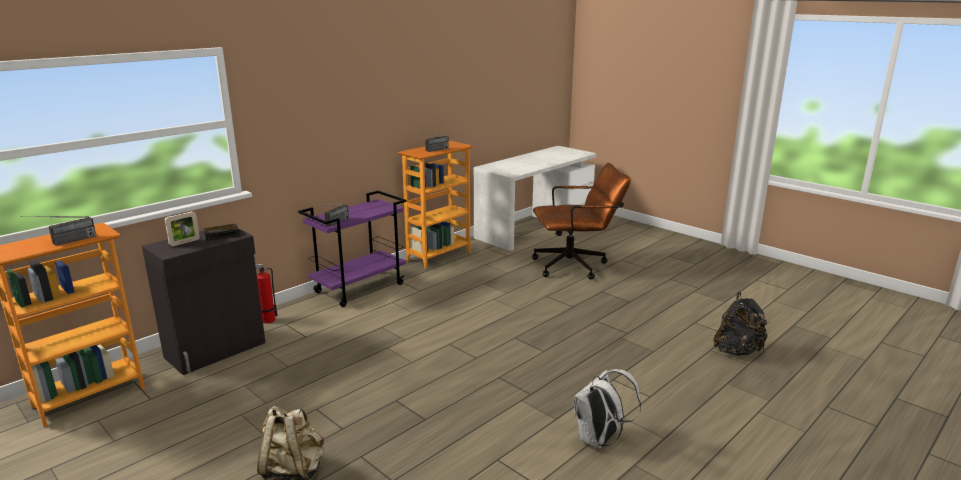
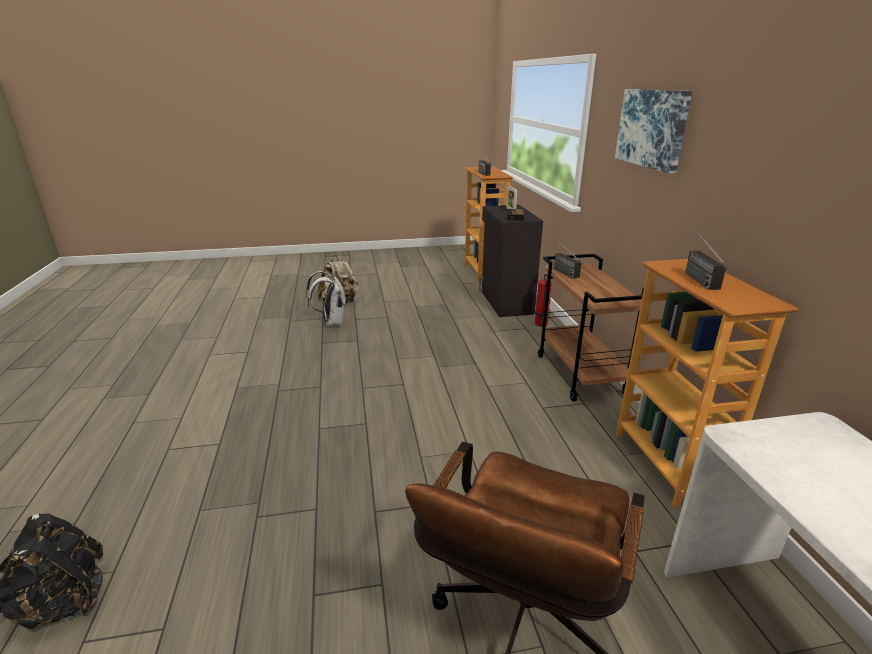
camera: 125 degrees right, 5 degrees up
(332, 94) = (652, 128): none -> picture
(360, 288) = (581, 375): purple cart -> brown cart
(599, 440) = (188, 393): white backpack -> white backpack (331, 322)

